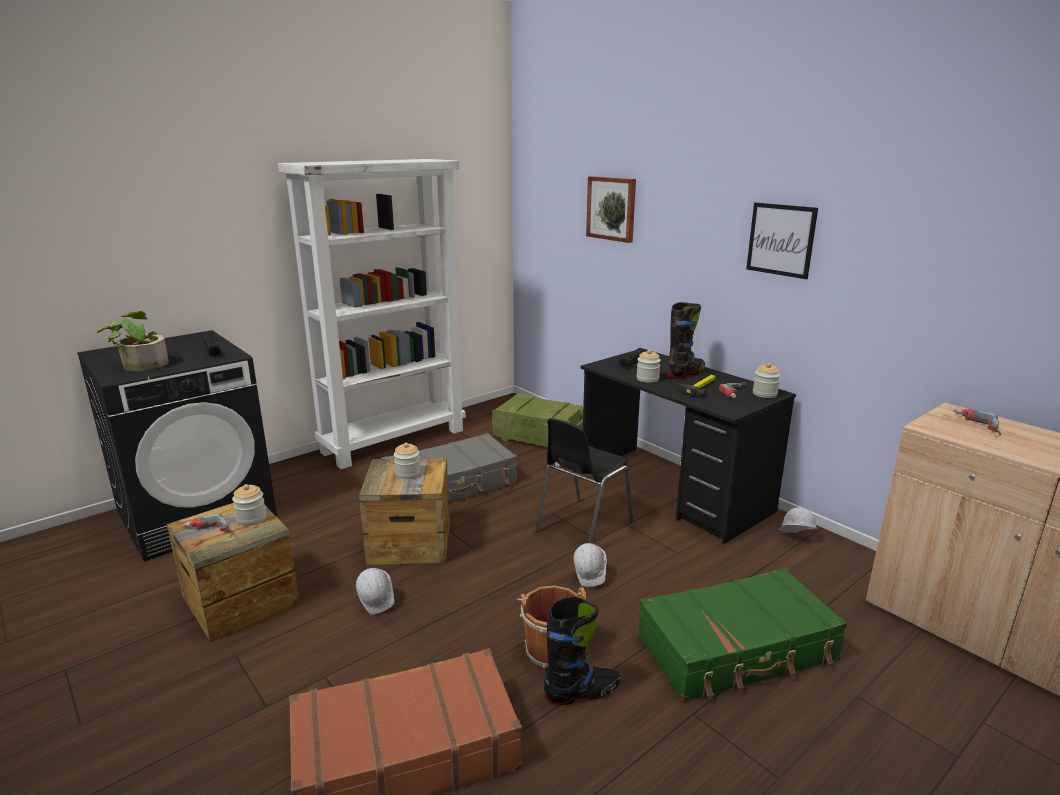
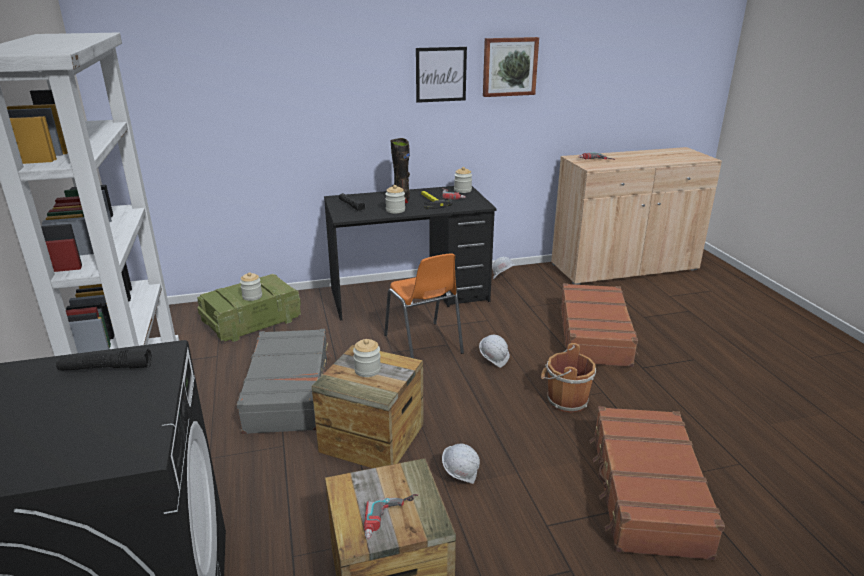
camera: 65 degrees left, 5 degrees up
(139, 364) = (89, 433): potted plant -> none
(251, 518) = (383, 483): jar -> jar (252, 296)
(582, 526) = (423, 344): black chair -> orange chair
(582, 692) = (612, 400): black boot -> none
(612, 208) = (257, 71): picture -> picture (509, 66)
(737, 649) = (594, 335): green suitcase -> brown suitcase

